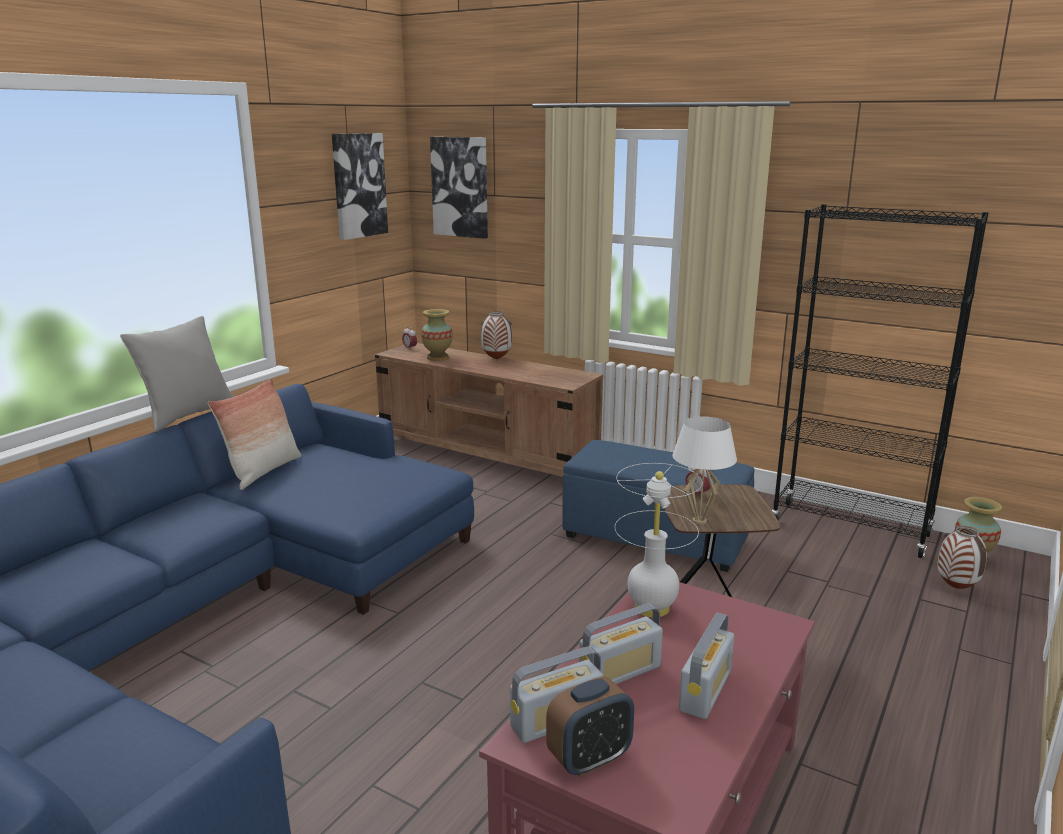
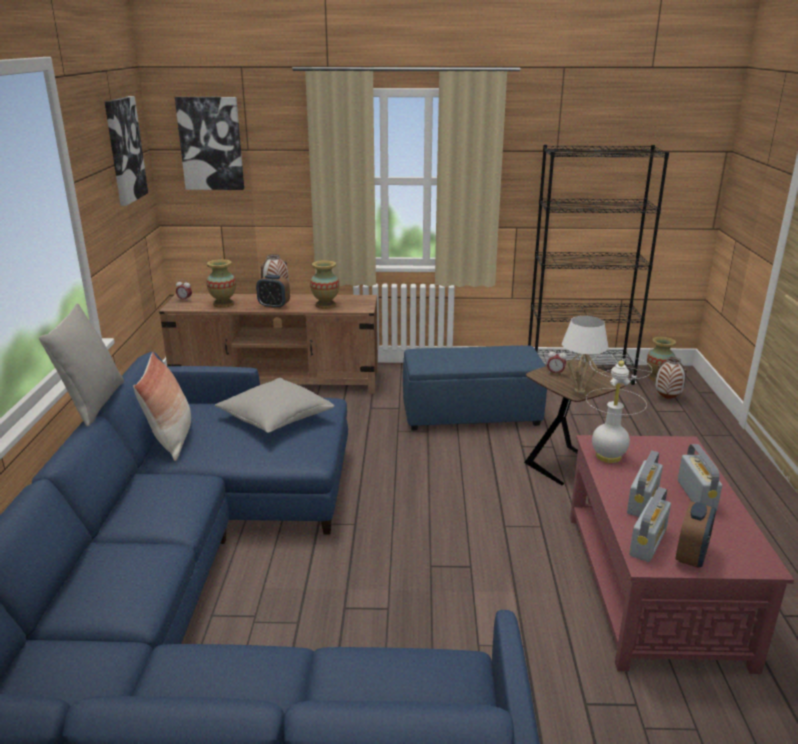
camera: 30 degrees left, 5 degrees up
(373, 475) = (275, 418): none -> grey pillow
(482, 367) = (274, 306): none -> alarm clock
(532, 375) = (325, 305): none -> vase

